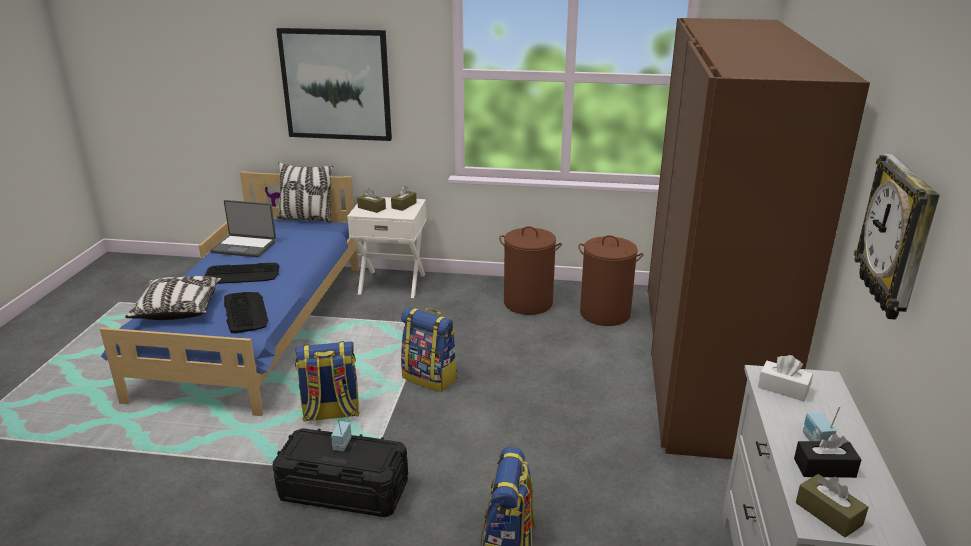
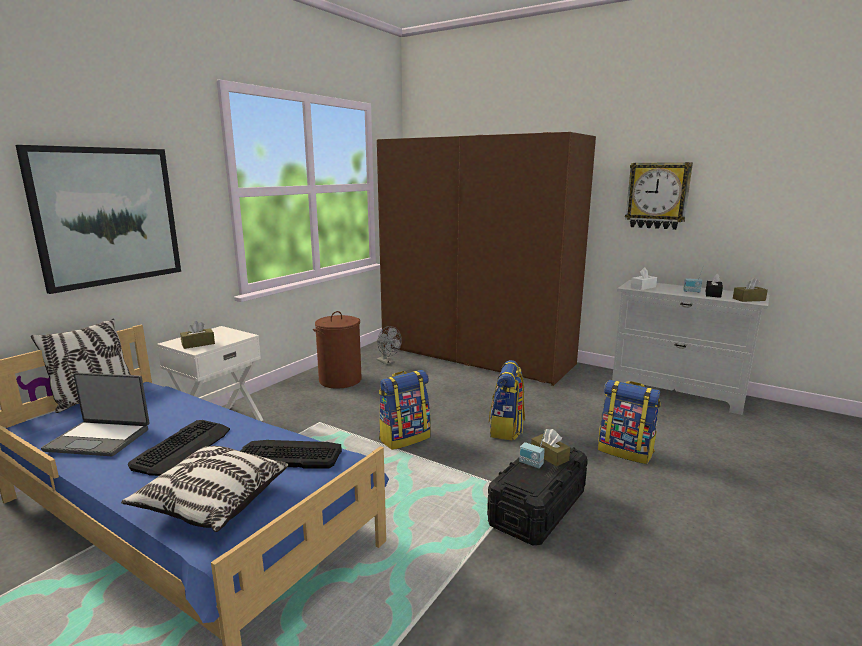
camera: 65 degrees left, 10 degrees down
(244, 247) = (100, 439): laptop -> laptop turned 60 degrees clockwise
(331, 413) = (415, 496): backpack -> backpack (506, 429)
(404, 205) = (219, 333): brown tissue box -> brown tissue box (549, 456)
(605, 314) = (388, 362): brown laundry basket -> grey fan

